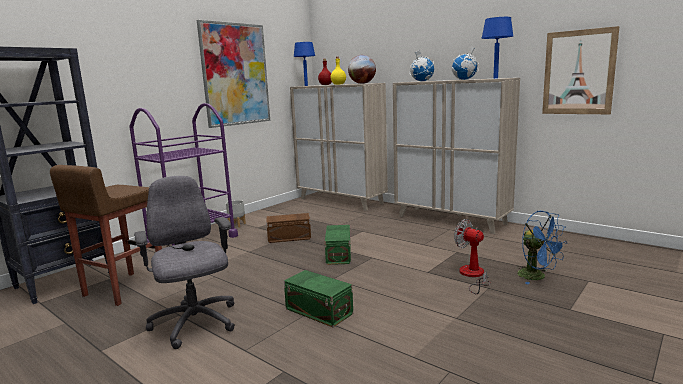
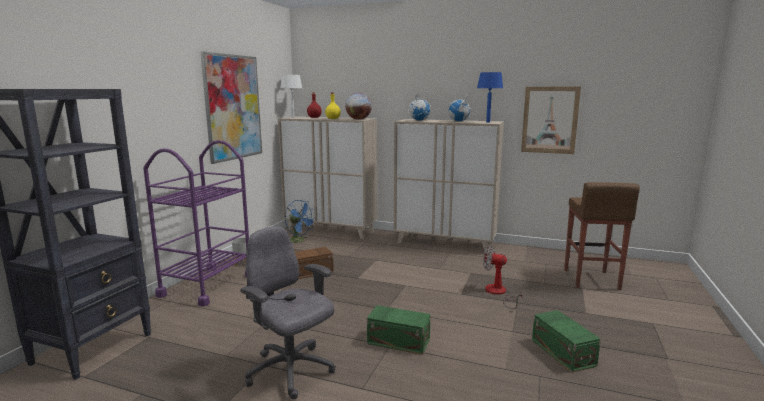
camera: 20 degrees left, 0 degrees up
(123, 289) = (176, 347): brown stool -> brown stool (590, 280)
(306, 85) = (292, 117): blue table lamp -> white table lamp
(339, 254) = (373, 285): green storage box -> green storage box (563, 352)
(537, 277) = (546, 289): blue fan -> blue fan (300, 241)

